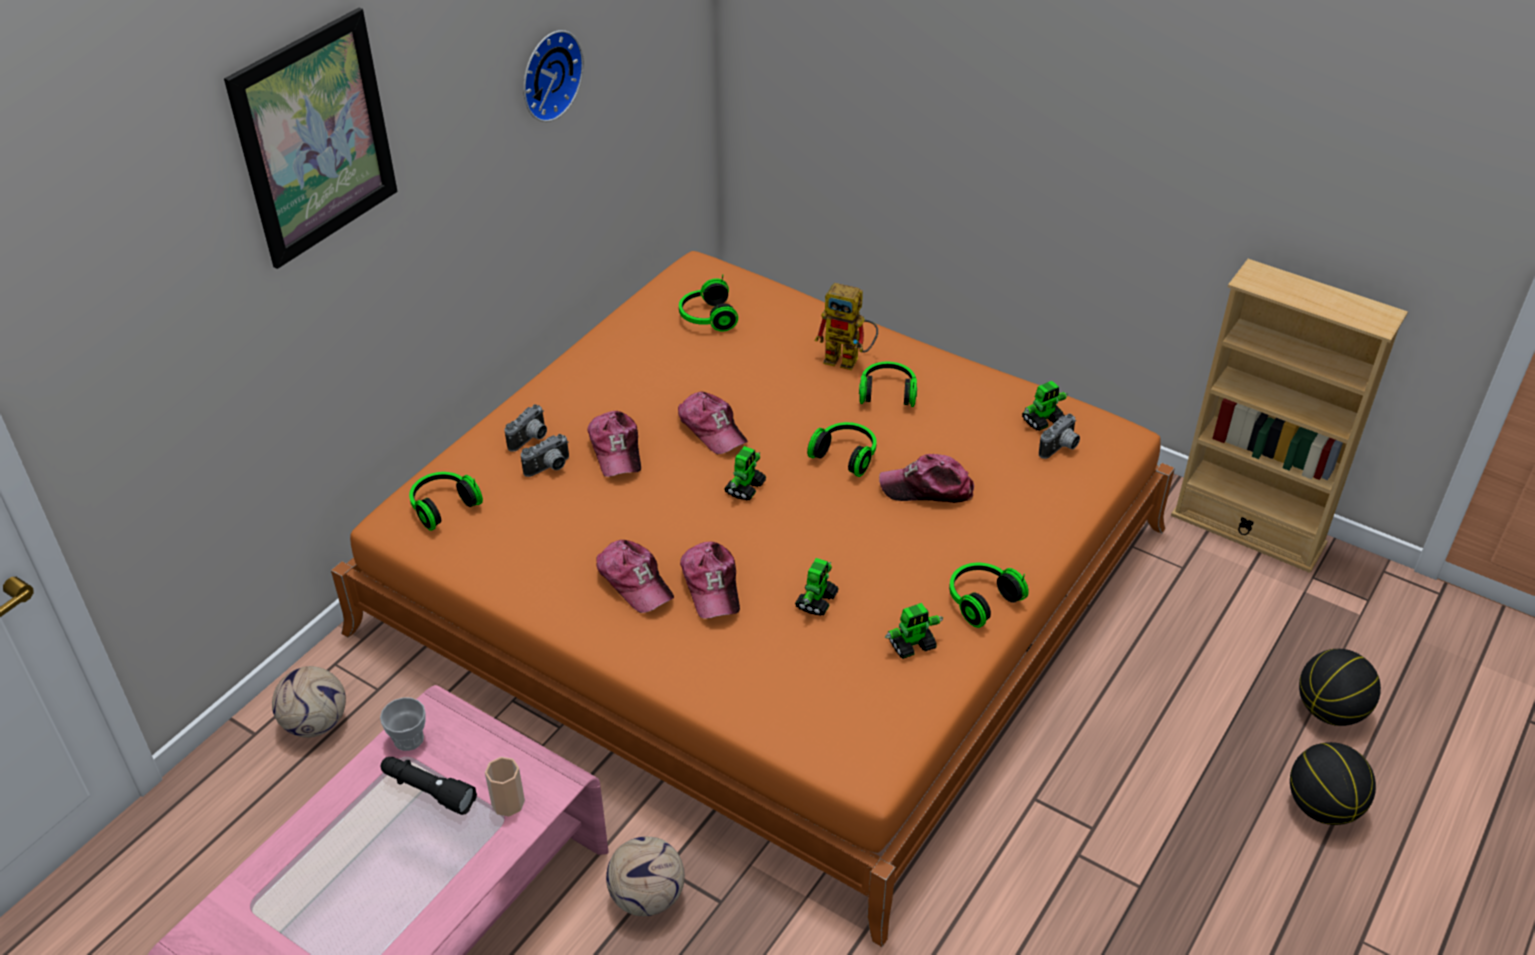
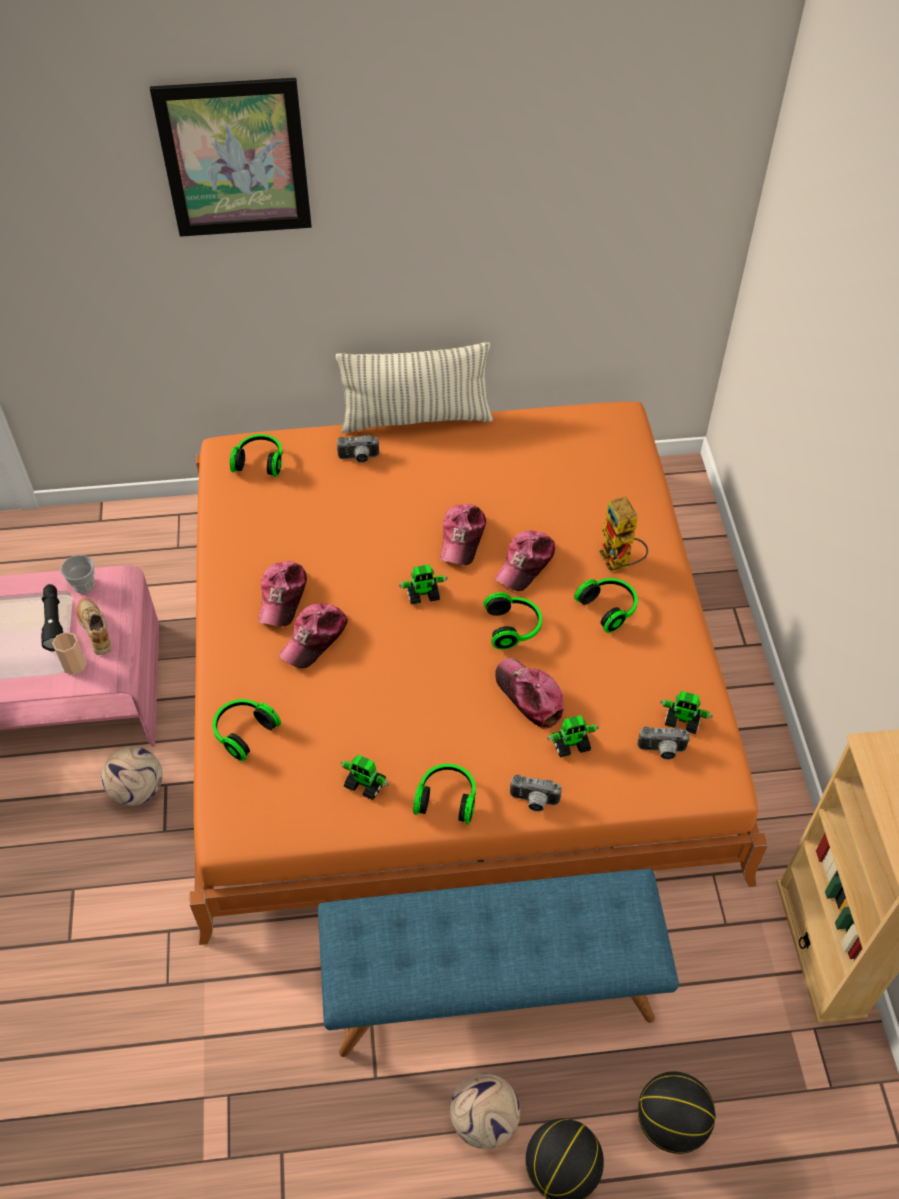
camera: 50 degrees right, 10 degrees up
(317, 722) = (131, 540): football -> football (485, 1120)
(484, 760) = (96, 630): none -> beige shoe
(533, 378) = (416, 418): none -> pillow
(547, 74) = (508, 198): wall clock -> none
(549, 468) = (342, 486): camera -> camera (533, 802)
(616, 450) = (391, 505): cap -> cap (525, 564)
(706, 318) = (570, 458): headphones -> headphones (243, 732)
(817, 600) = (355, 703): toy robot -> toy robot (571, 744)
(1115, 747) = (491, 985): none -> blue bench

